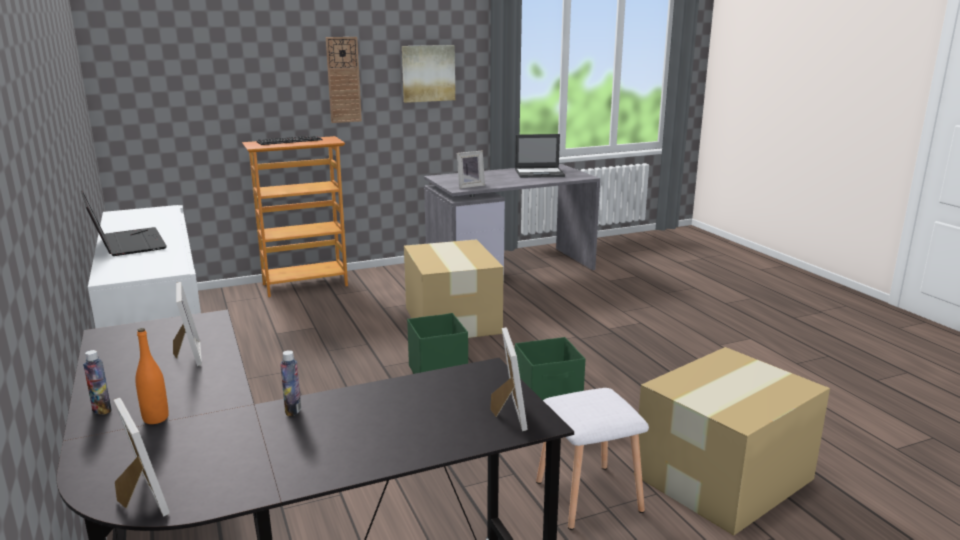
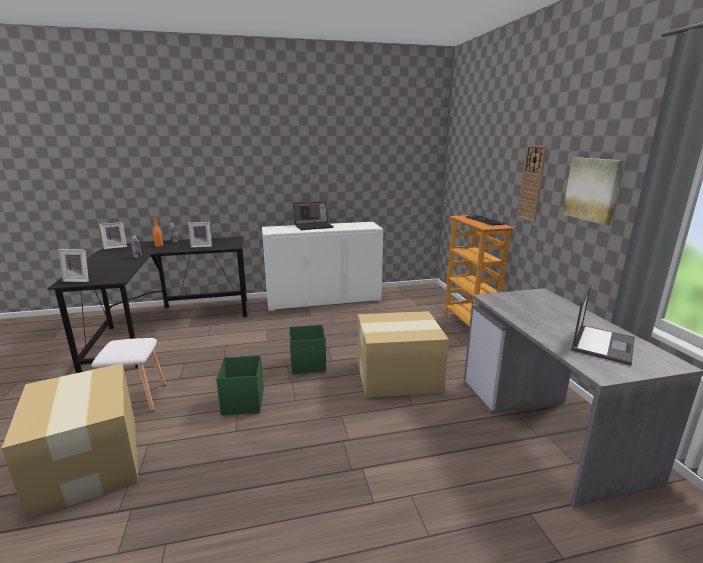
camera: 100 degrees right, 0 degrees up
(469, 186) = (504, 302): picture frame -> none
(540, 173) = (602, 344): laptop -> laptop turned 150 degrees counterclockwise

